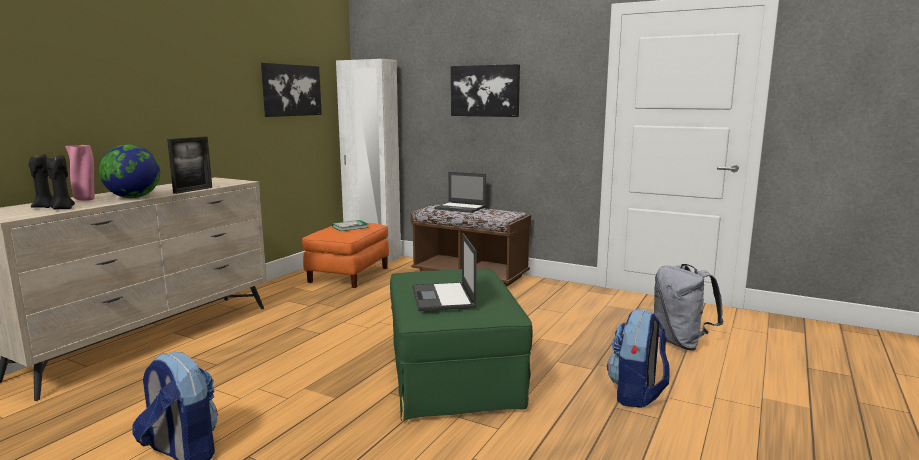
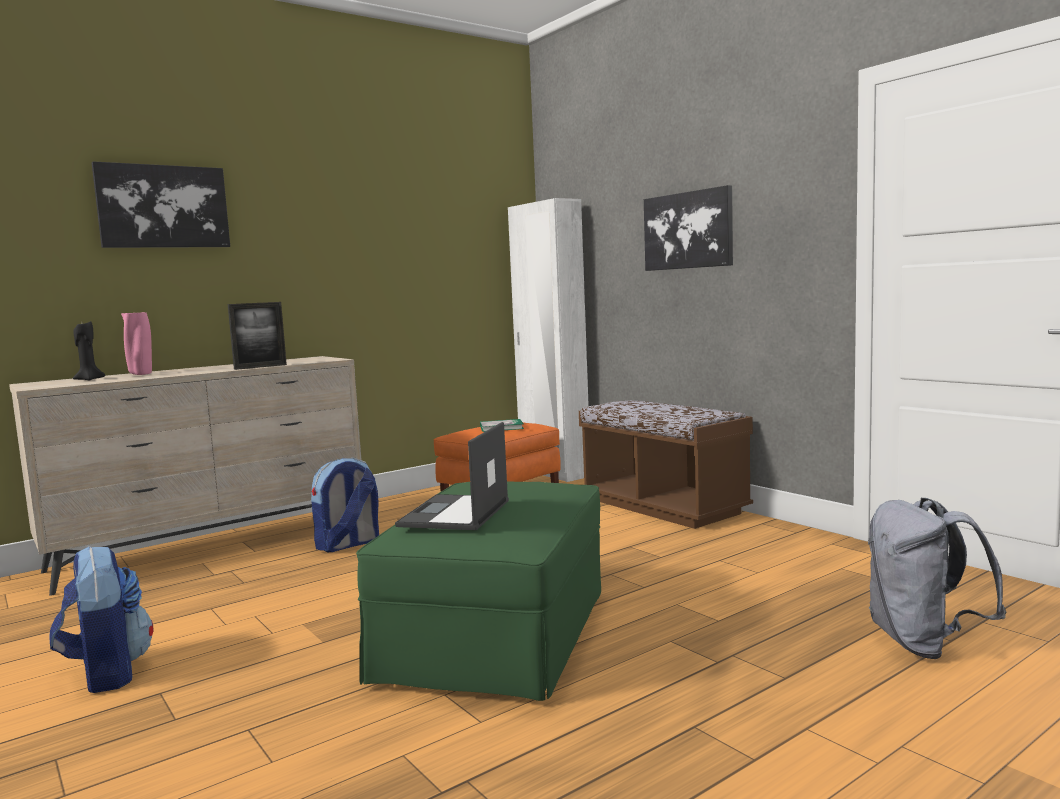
camera: 25 degrees right, 5 degrees down
(62, 208) = (98, 381): black candle -> none
(133, 197) = (186, 372): globe -> none
(291, 90) = (439, 248): picture -> picture (163, 207)
(461, 208) = (650, 404): laptop -> none
(637, 394) = (753, 713): backpack -> backpack (348, 545)

